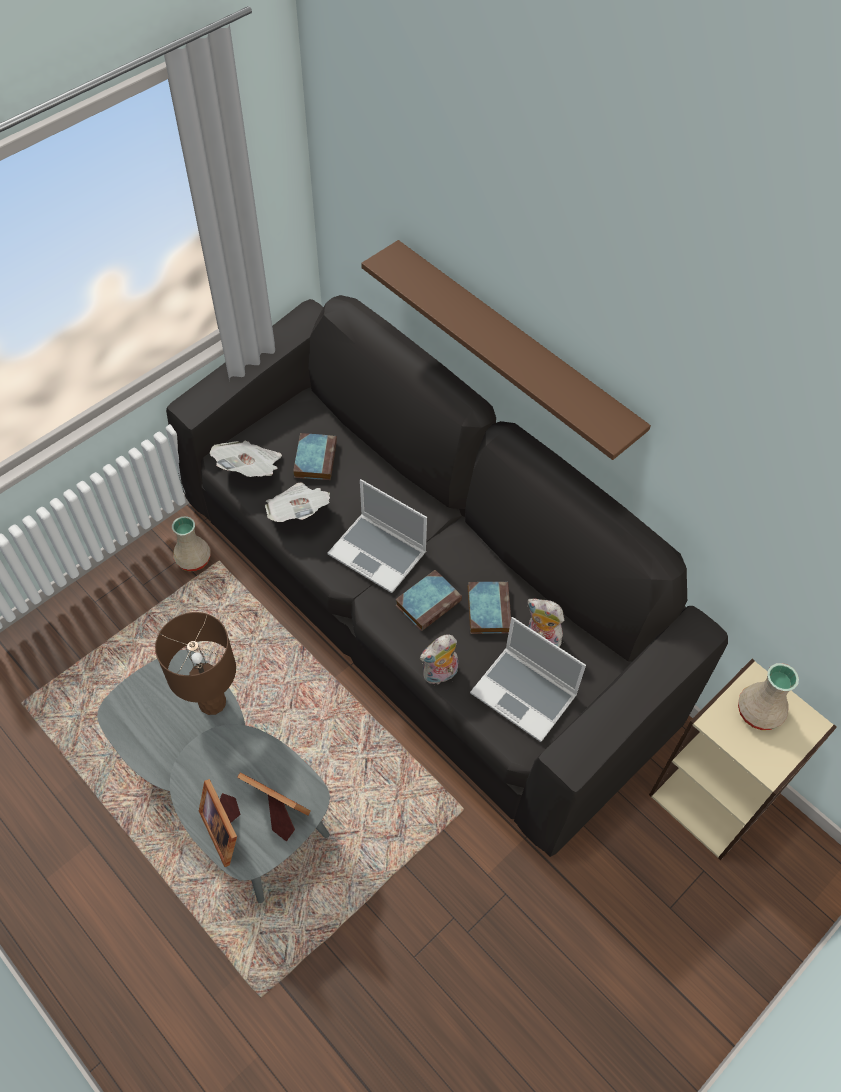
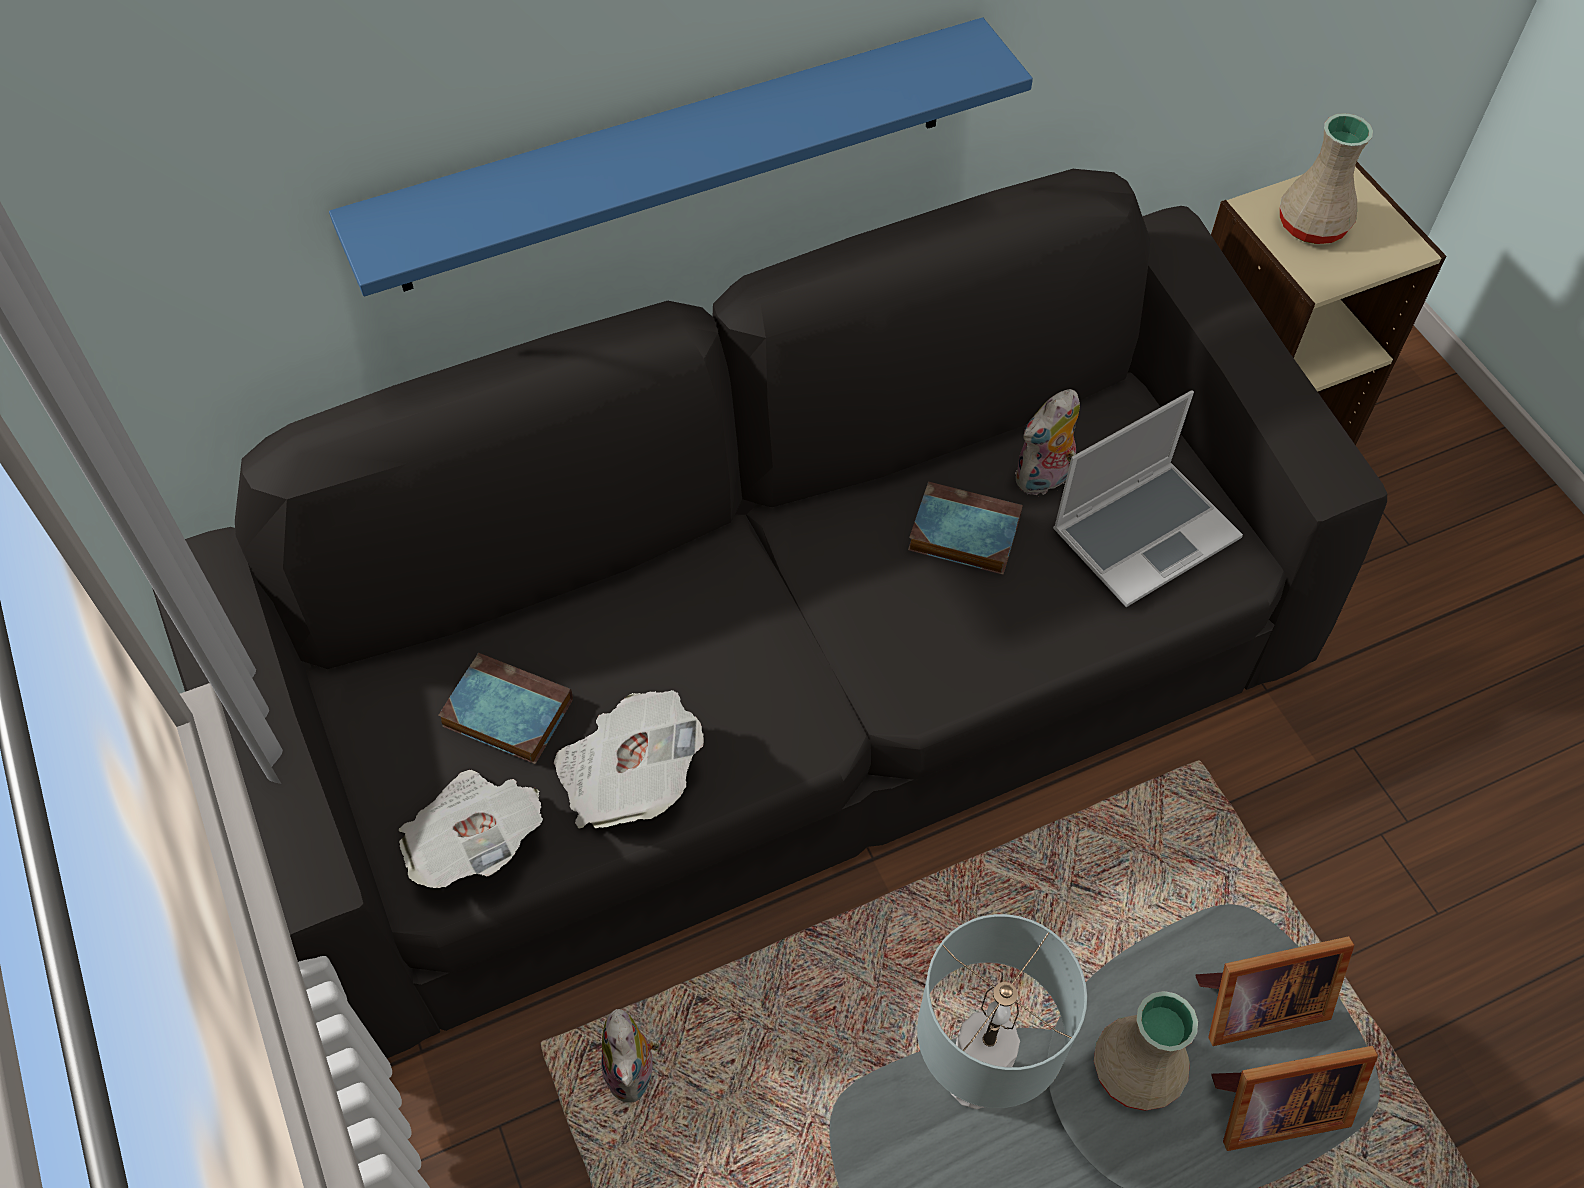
camera: 70 degrees left, 0 degrees up
(193, 560) = (515, 1096): beige vase -> beige vase (1139, 1070)
(212, 702) = (974, 1081): brown table lamp -> grey table lamp
(277, 811) = (1253, 1004): picture frame -> picture frame turned 150 degrees counterclockwise
(379, 553) = (785, 663): laptop -> none
(429, 602) = (919, 615): book -> none
(440, 675) = (1073, 643): plush toy -> plush toy (633, 1072)
(513, 348) = (676, 157): brown shelf -> blue shelf

